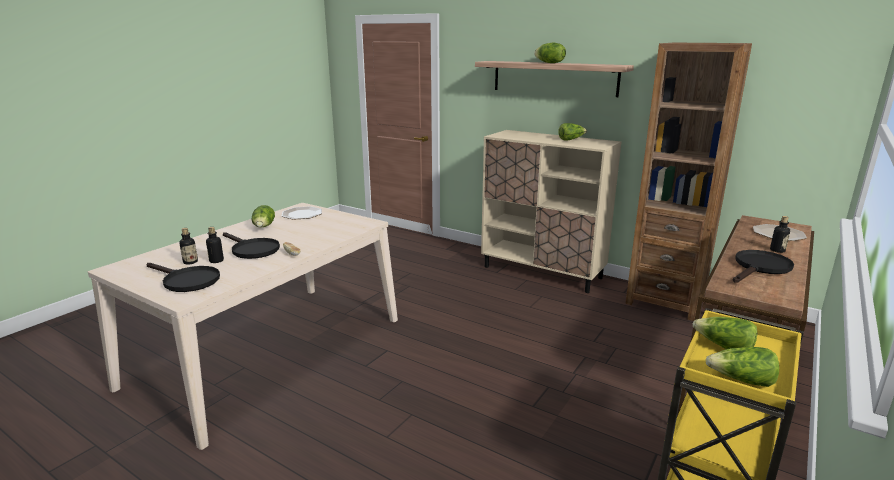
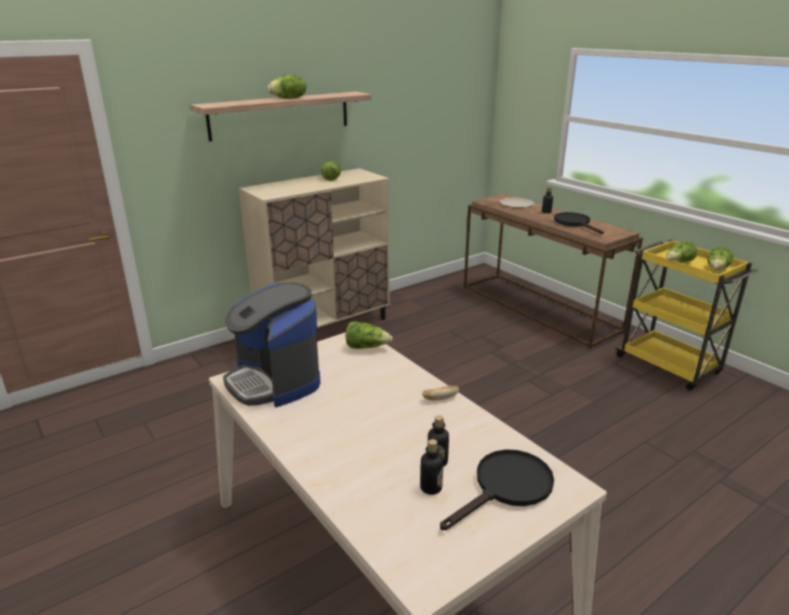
camera: 70 degrees left, 5 degrees up
(252, 250) = (407, 429): black frying pan -> none
(264, 227) = (310, 417): lettuce -> lettuce (366, 347)
(302, 214) = (274, 381): plate -> coffee machine
(665, 301) = (422, 294): brown bookcase -> none

